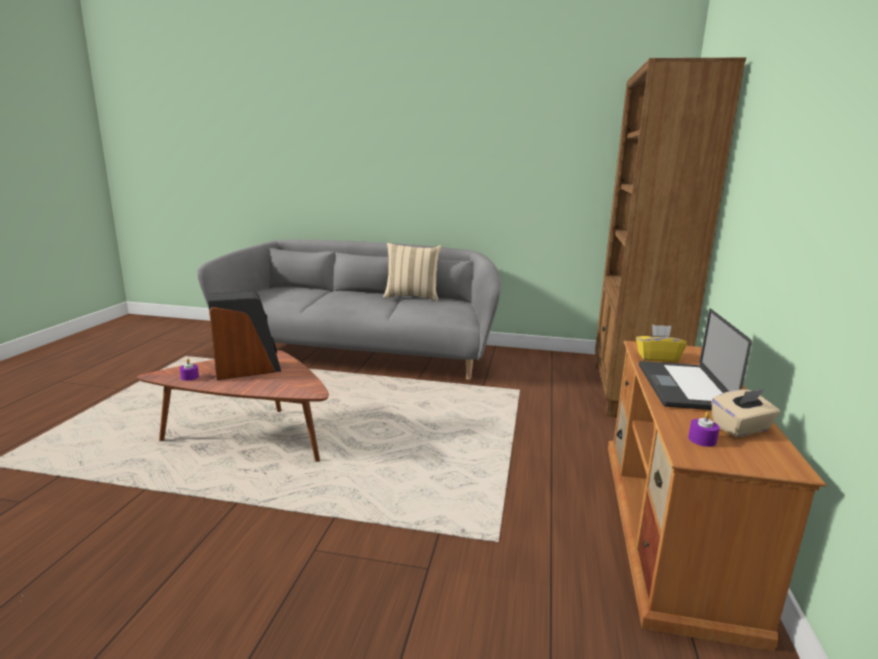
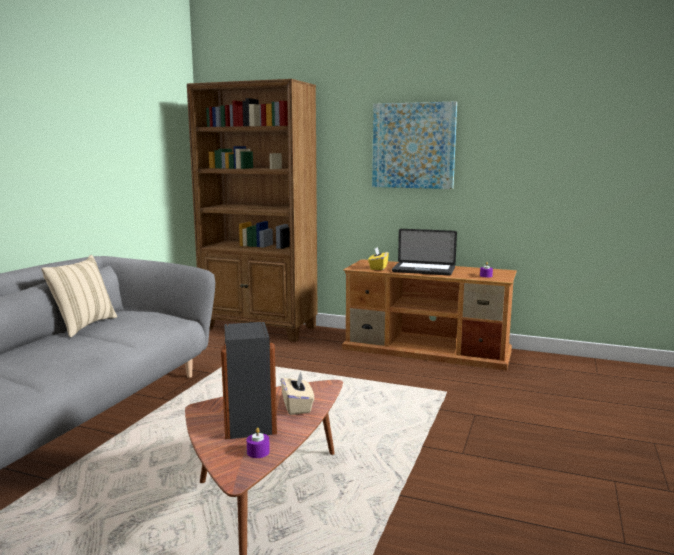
camera: 80 degrees left, 5 degrees down
(741, 428) = (471, 270): beige tissue box -> beige tissue box (297, 406)
(797, 159) = (413, 146): none -> picture

